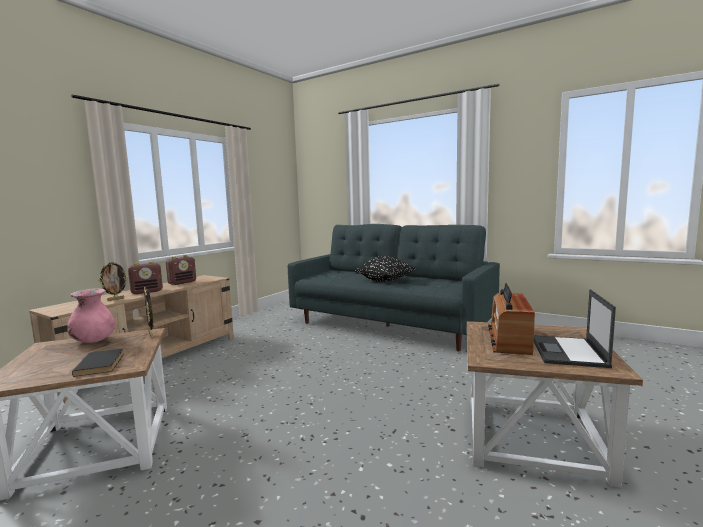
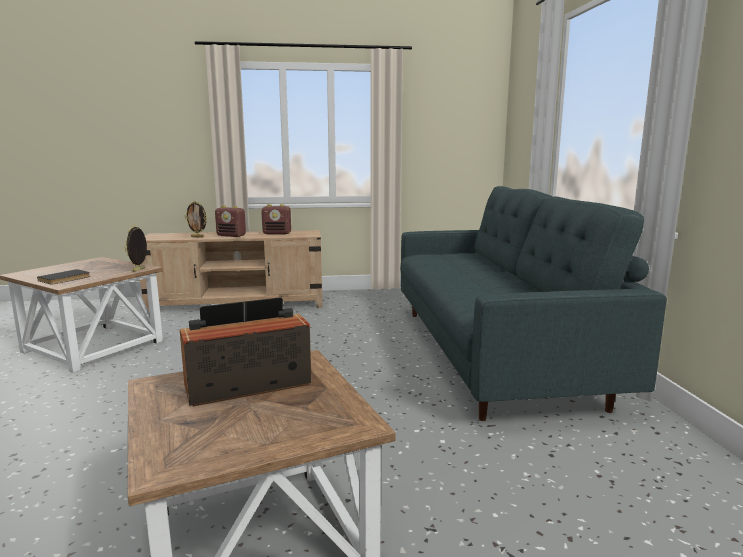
camera: 50 degrees right, 5 degrees up
(93, 341) = (114, 264): pink vase -> none
(385, 281) = (469, 280): black pillow -> none
(568, 352) = (225, 427): laptop -> none

